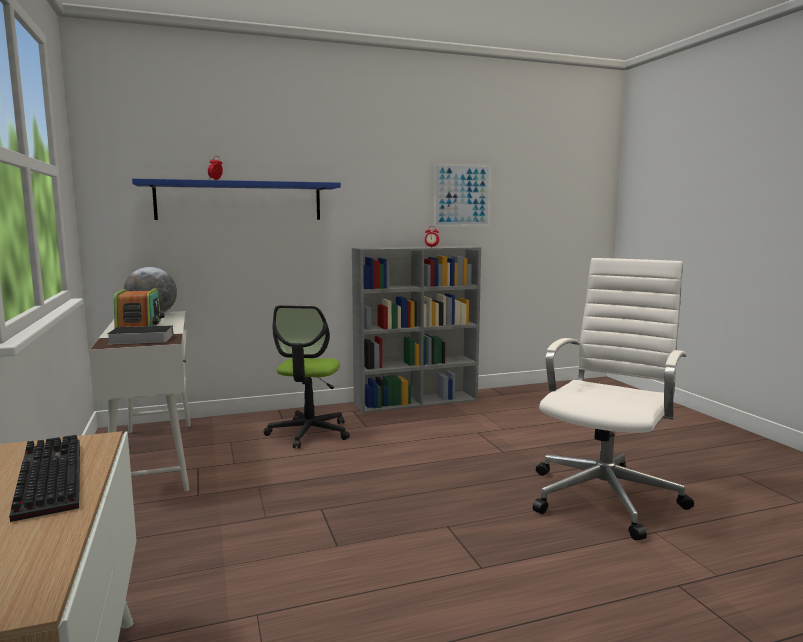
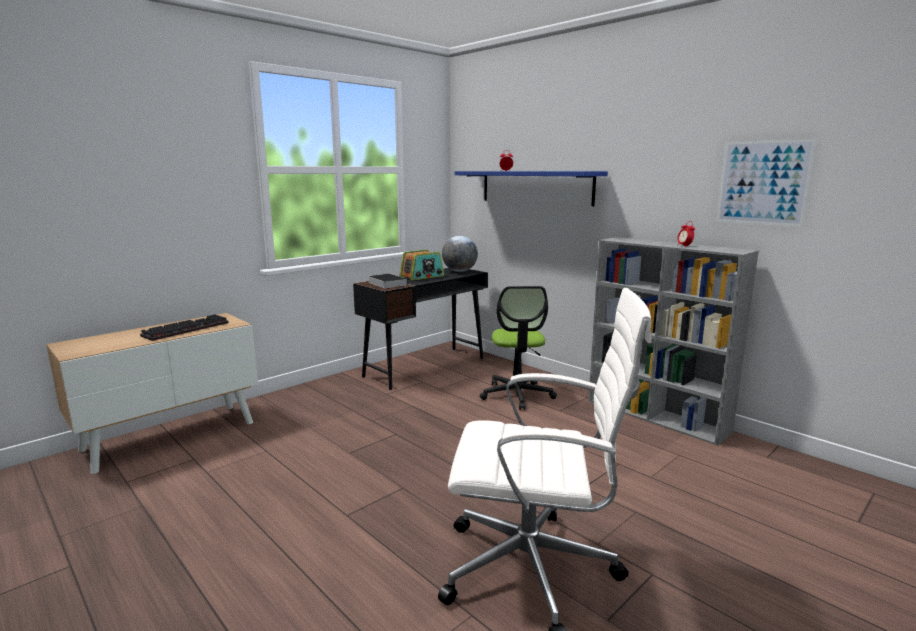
camera: 65 degrees right, 5 degrees up
(155, 457) = (425, 367): white desk -> black desk
(309, 433) = (517, 395): office chair -> office chair turned 75 degrees counterclockwise

